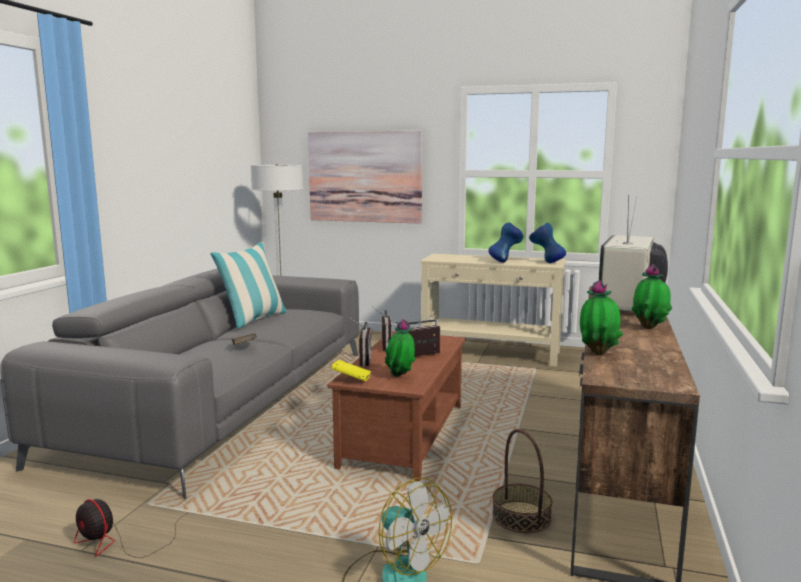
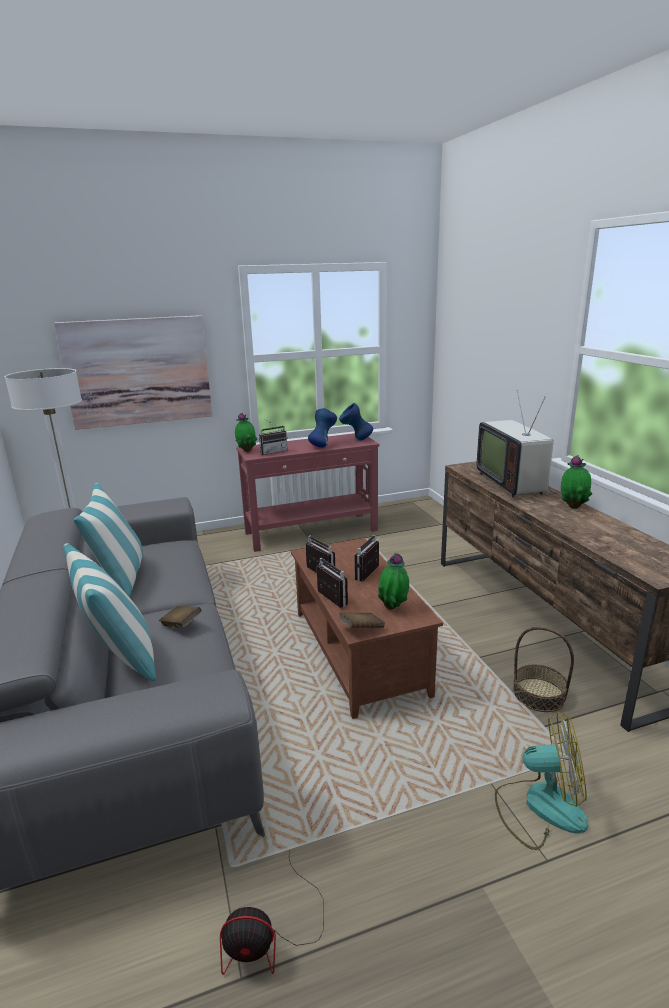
camera: 35 degrees left, 10 degrees up
(186, 352) = (121, 658): none -> pillow
(351, 380) = (361, 629): yellow book -> brown book
(454, 259) = (273, 452): none -> radio
(491, 353) = (312, 532): beige console table -> red console table
(598, 353) = (601, 548): potted plant -> potted plant (246, 451)

